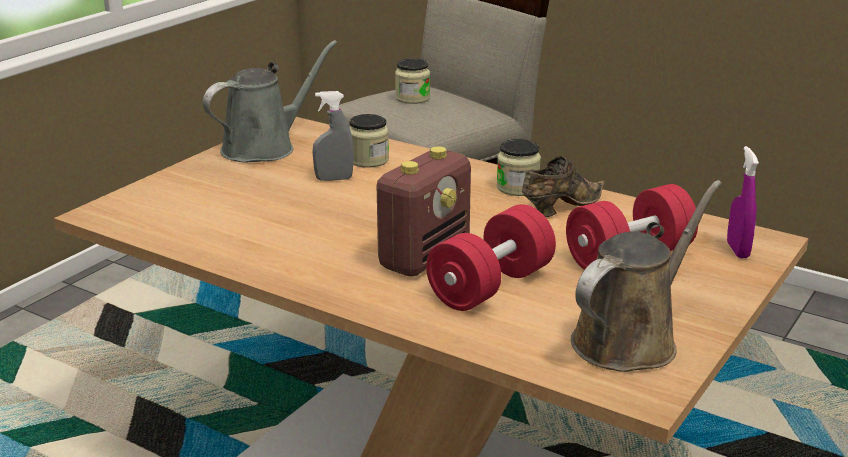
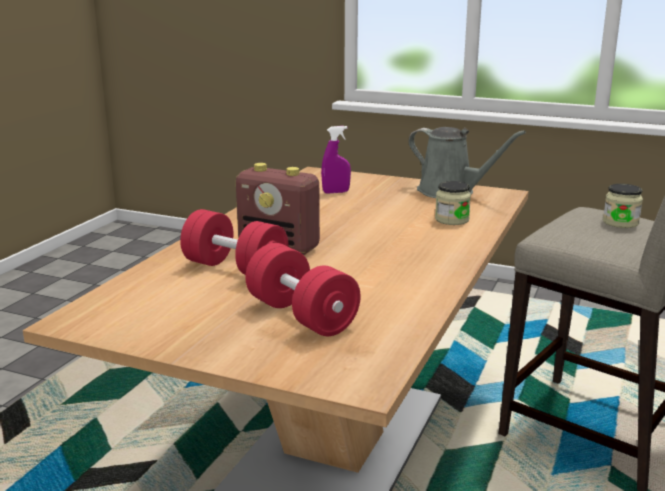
camera: 80 degrees right, 5 degrees down
(334, 179) = (406, 214): grey spray bottle -> none
(517, 188) = (431, 269): jar -> none
(560, 208) = (395, 287): brown shoe -> none
(630, 339) = (151, 316): brown watering can -> none
(737, 250) = (333, 367): purple spray bottle -> purple spray bottle (336, 192)

